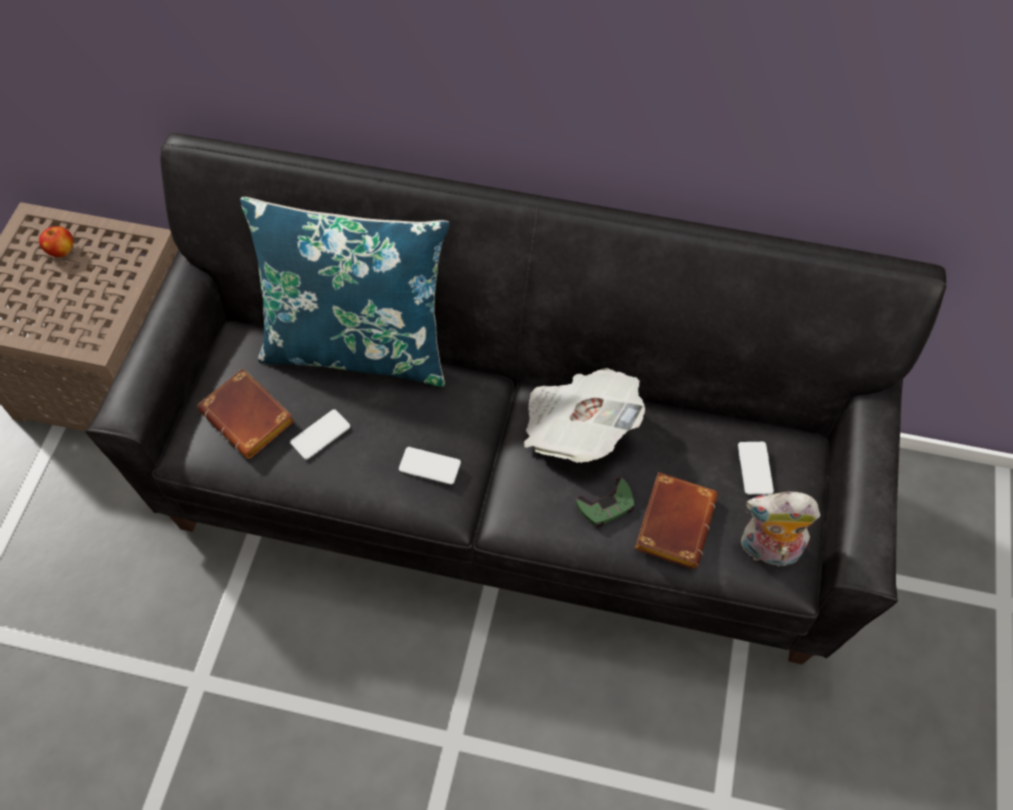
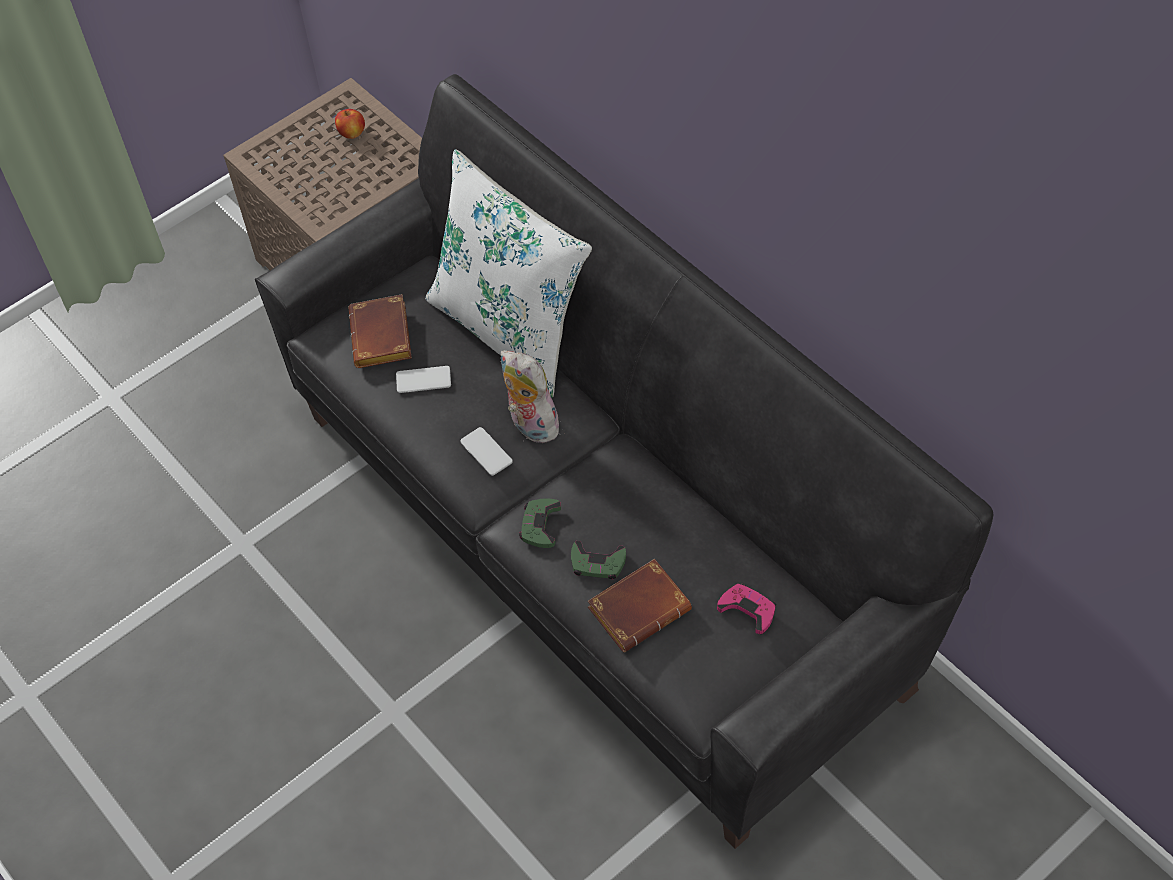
camera: 40 degrees right, 5 degrees down
(358, 346) = (511, 329): blue pillow -> white pillow
(530, 502) = (540, 525): none -> green game controller
(577, 428) = (630, 492): newspaper -> none
(755, 468) = (748, 610): phone -> pink game controller
(767, 550) = (699, 678): plush toy -> plush toy (530, 425)

